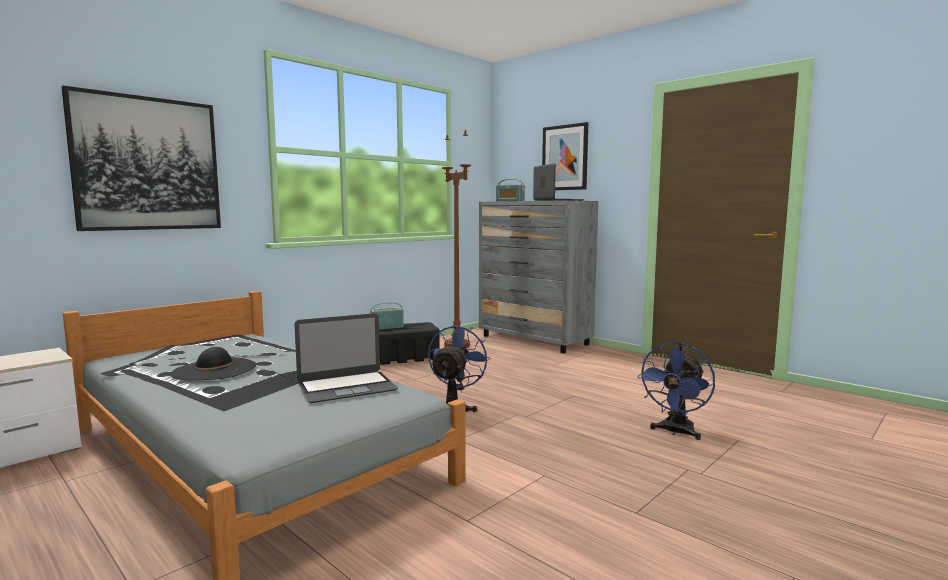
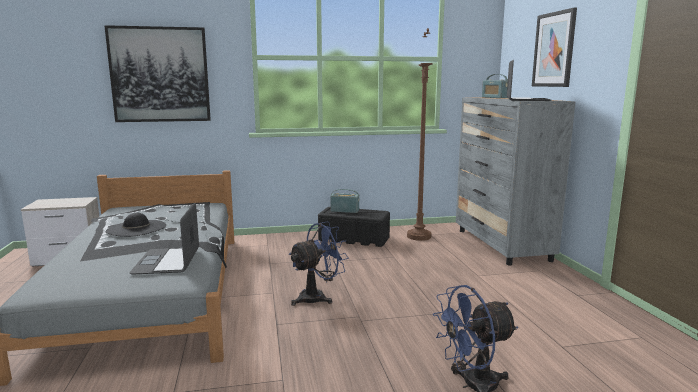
camera: 35 degrees right, 5 degrees up
(347, 387) = (167, 261): laptop -> laptop turned 75 degrees clockwise

